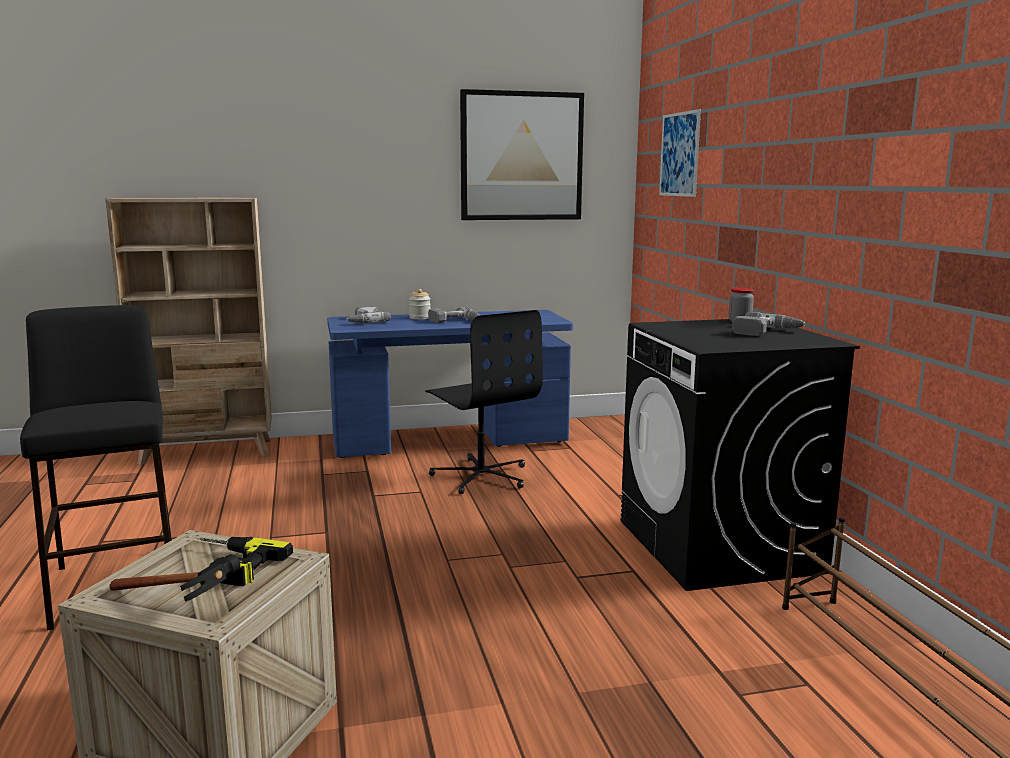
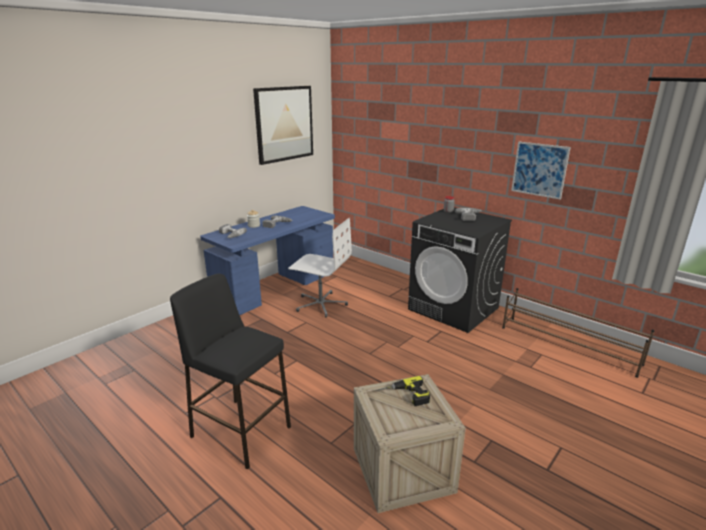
camera: 35 degrees left, 10 degrees up
(184, 605) = (425, 420): hammer -> none
(207, 452) = (149, 336): beige bookcase -> none
(481, 476) = (320, 304): black office chair -> white office chair
(679, 154) = (373, 122): picture -> picture (539, 170)

